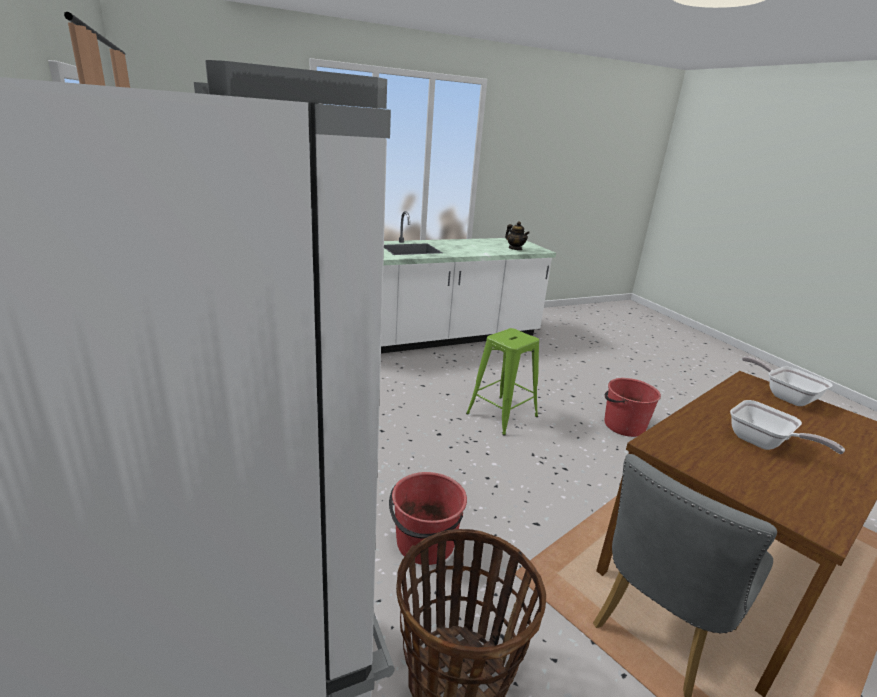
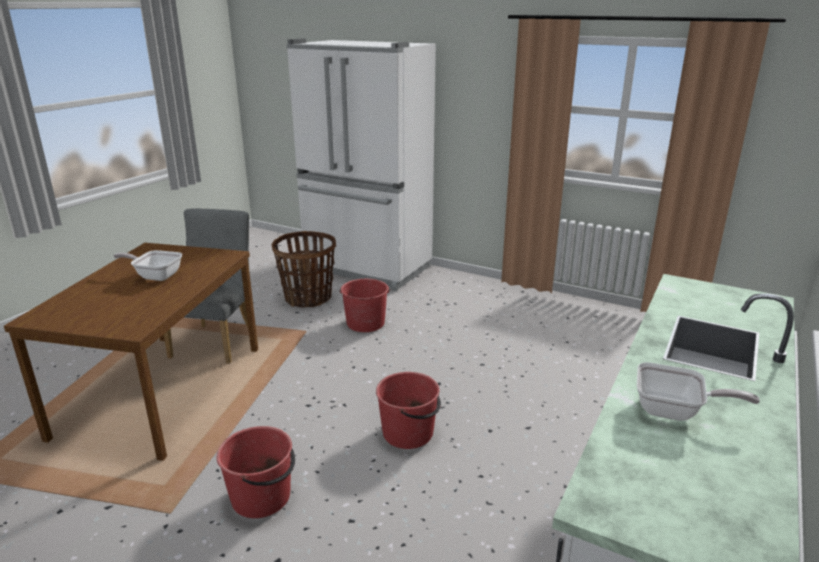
camera: 145 degrees right, 0 degrees up
(501, 415) = (409, 433): green stool -> red bucket
(515, 249) = (639, 469): teapot -> none
(785, 396) = (106, 323): frying pan -> frying pan (674, 411)

